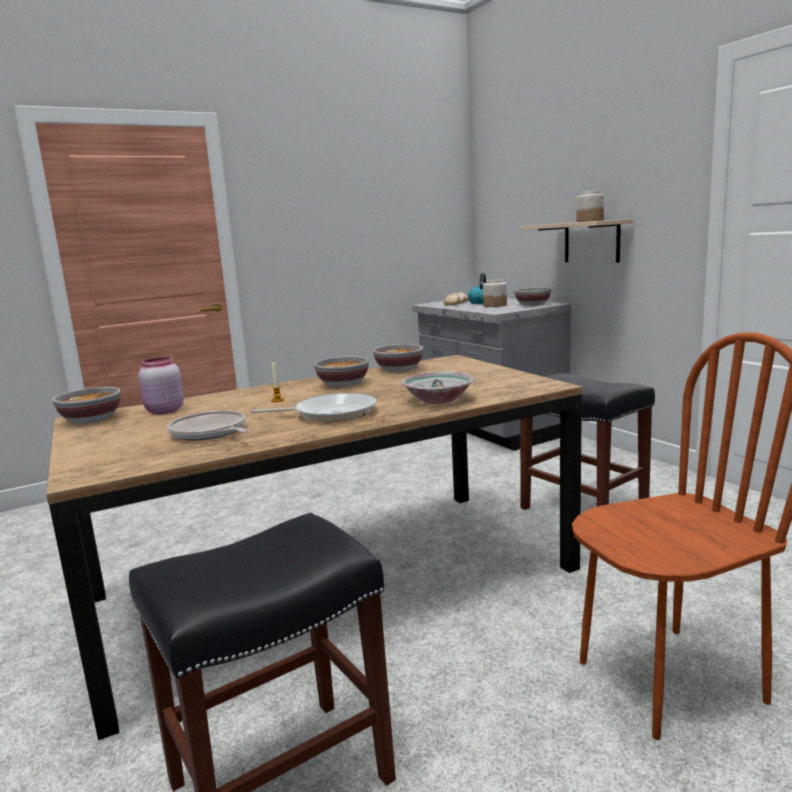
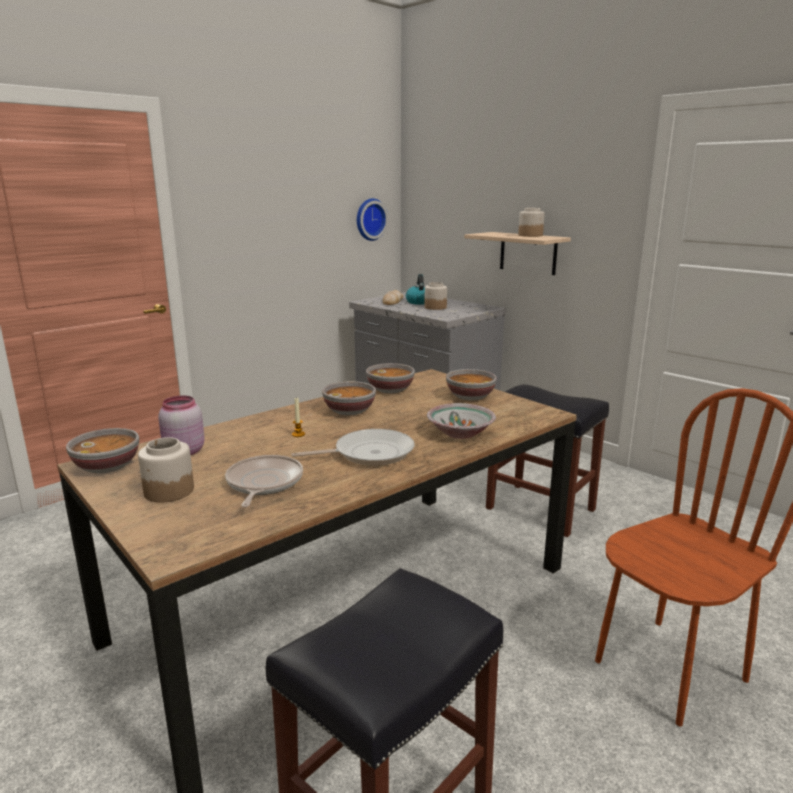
camera: 15 degrees left, 5 degrees up
(124, 436) = (168, 491): none -> jar
(210, 433) = (263, 483): frying pan -> frying pan turned 60 degrees clockwise
(436, 223) = (369, 219): none -> wall clock
(532, 305) = (471, 308): bowl -> bowl (470, 396)

